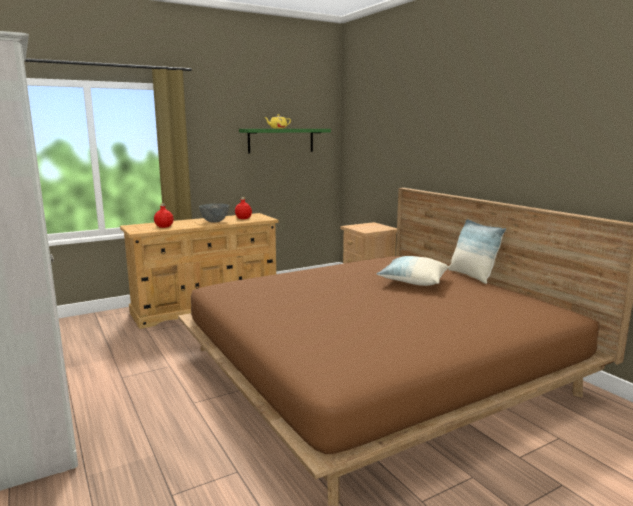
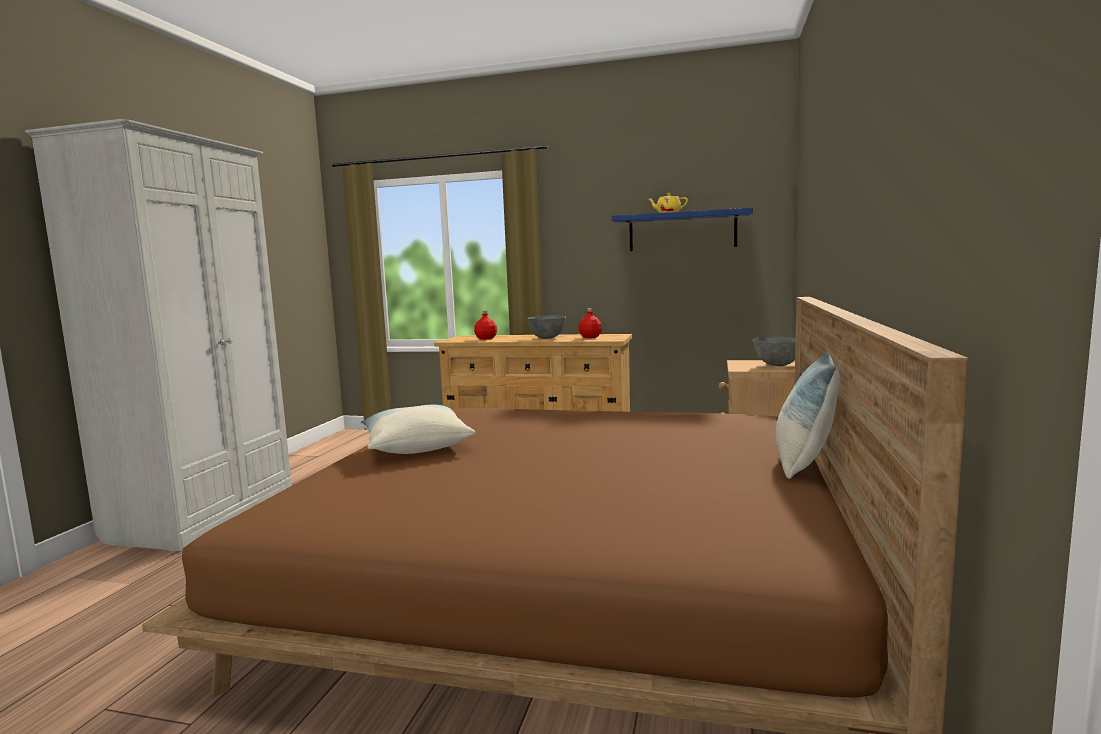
camera: 45 degrees right, 5 degrees down
(281, 140) = (682, 231): green shelf -> blue shelf
(375, 226) = (777, 365): none -> grey bowl
(413, 281) = (666, 448): pillow -> pillow (415, 446)

